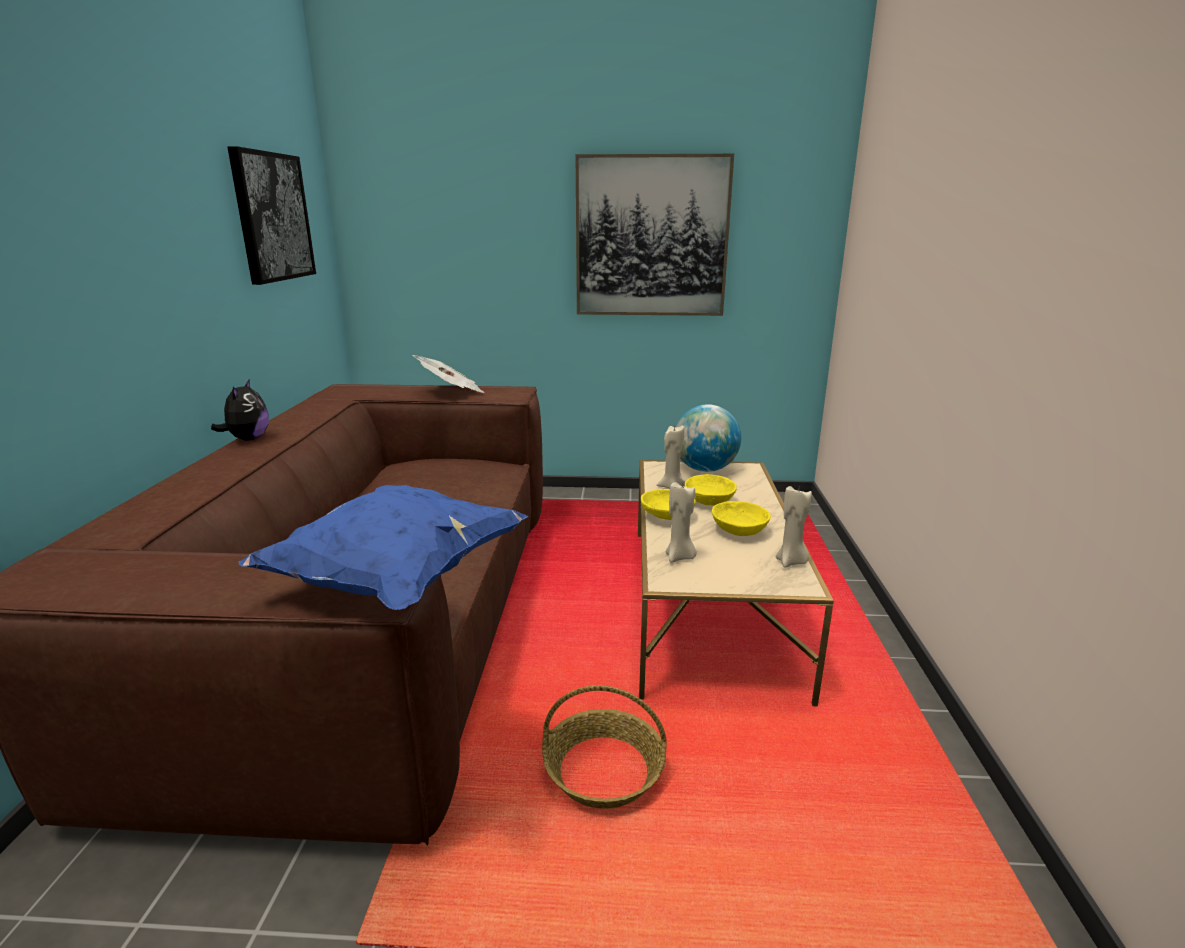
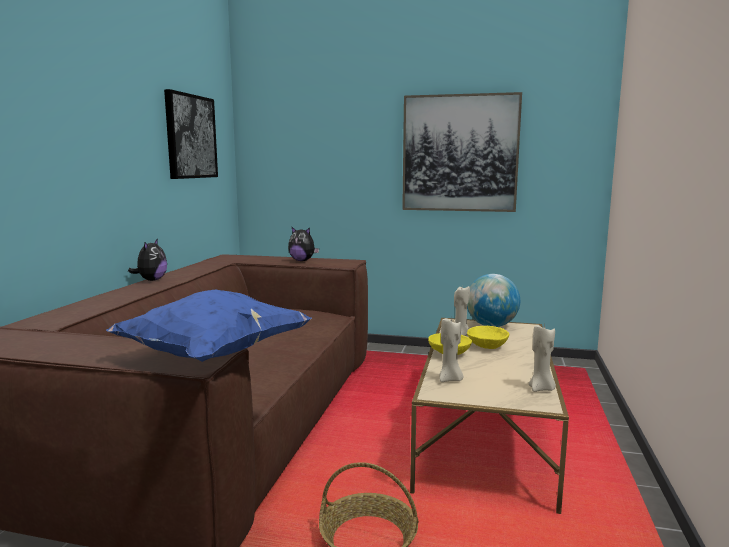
camera: 10 degrees right, 10 degrees down
(451, 392) = (302, 260): newspaper -> plush toy
(738, 531) = (504, 366): yellow bowl -> none

